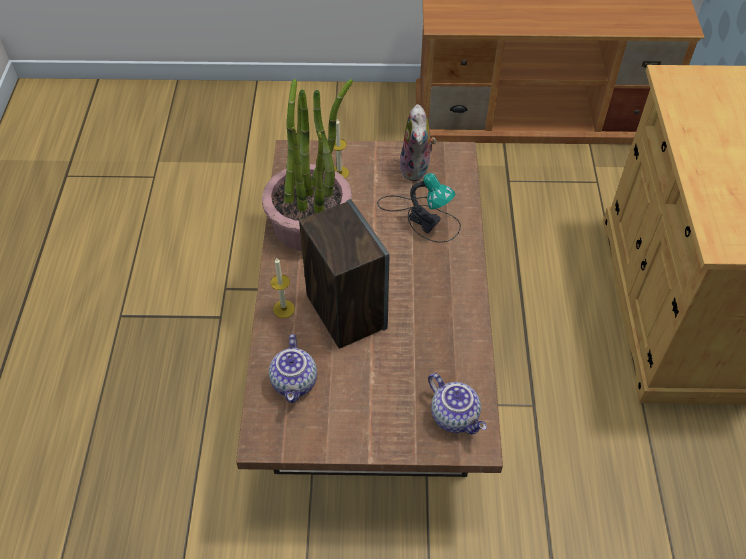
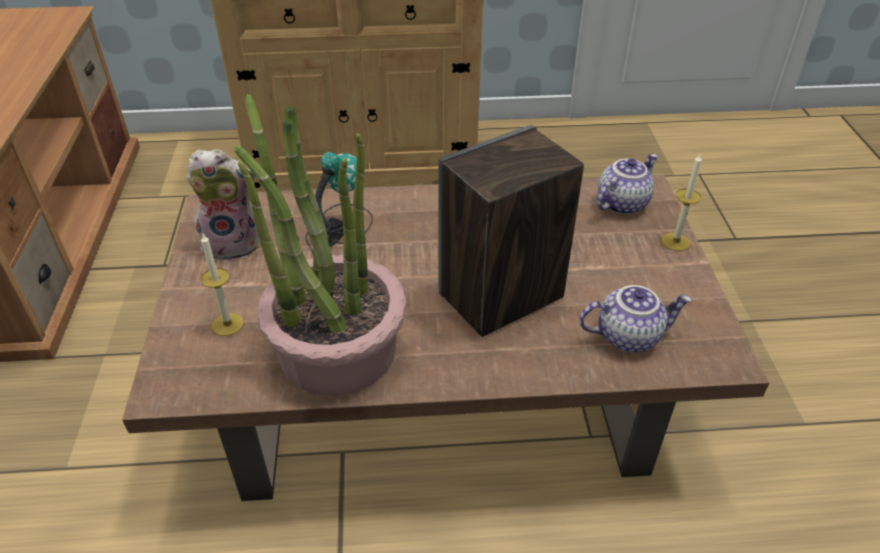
camera: 95 degrees left, 10 degrees down
(284, 309) = (509, 361): candle -> candle (675, 242)

